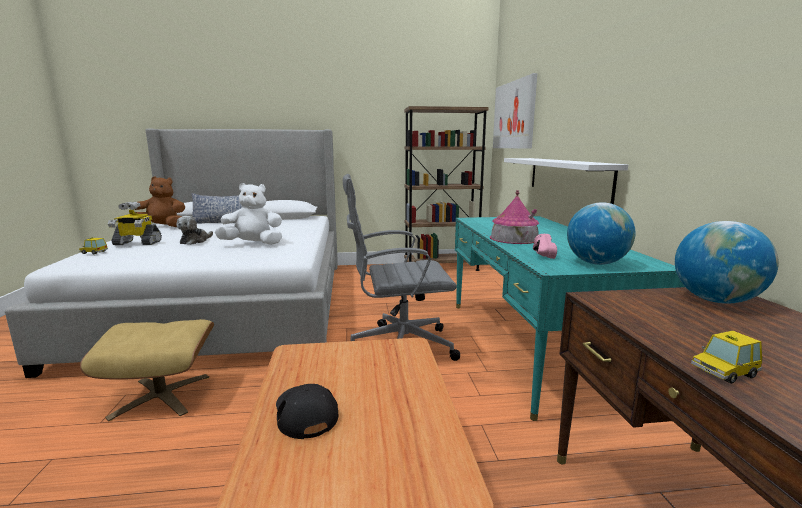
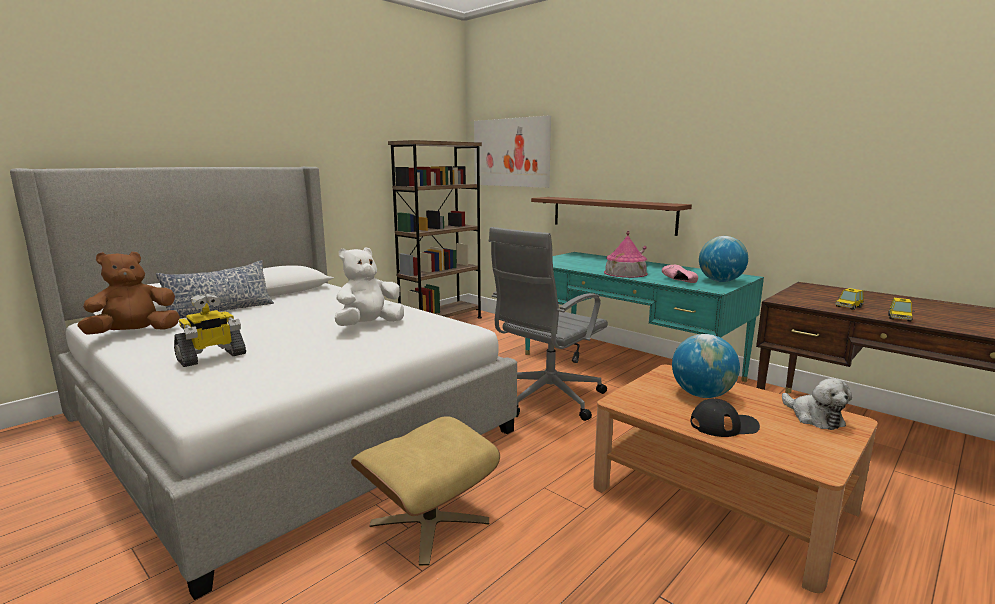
camera: 40 degrees left, 0 degrees up
(94, 252) = (194, 381): toy car -> toy car (848, 307)
(195, 241) = (282, 337): plush toy -> plush toy (814, 417)
(305, 412) = (724, 425): black cap -> black cap turned 150 degrees clockwise
(567, 177) = (612, 214): white shelf -> brown shelf
(715, 300) = (817, 290): globe -> globe (702, 395)

